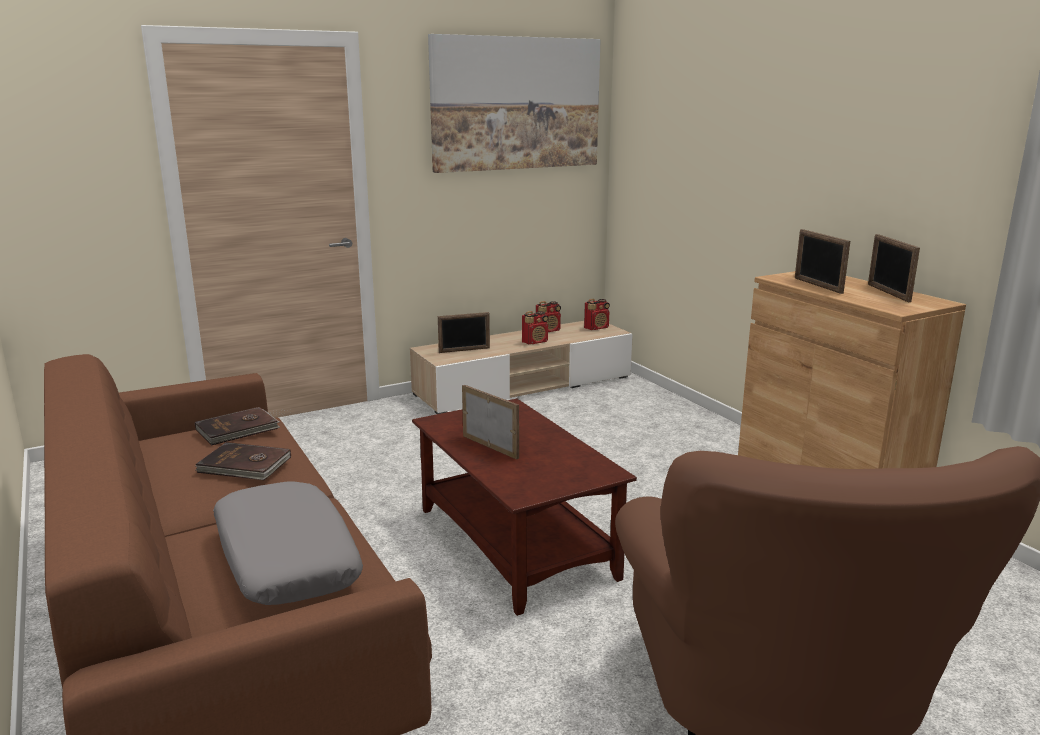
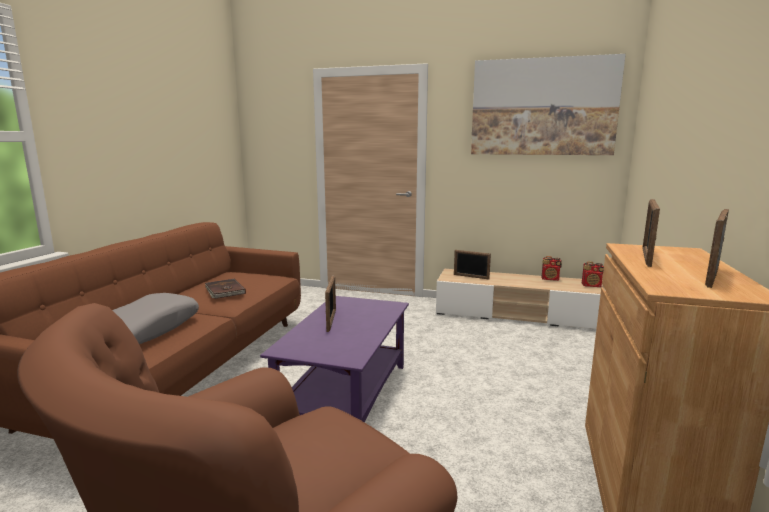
camera: 45 degrees right, 5 degrees down
(238, 429) = (259, 277): brown book -> none
(514, 542) = (346, 395): brown coffee table -> purple coffee table
(535, 342) = (526, 283): radio -> none

